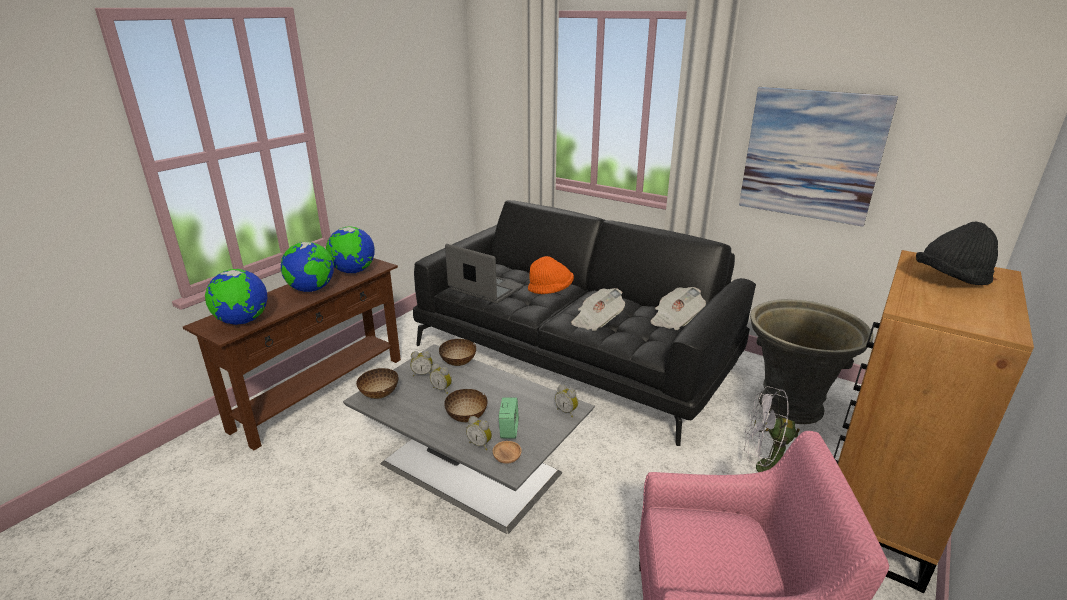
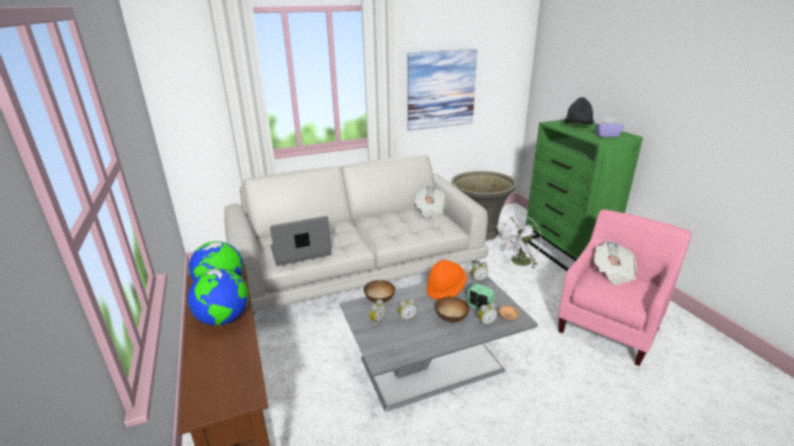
camera: 55 degrees left, 0 degrees up
(243, 321) = (233, 378): globe -> none
(379, 394) = (383, 351): bowl -> none
(551, 290) = (339, 230): orange hat -> orange hat (445, 289)
(575, 354) = (358, 271): black sofa -> white sofa
(596, 321) = (400, 231): newspaper -> newspaper (613, 273)
(875, 515) = (565, 252): brown dresser -> green dresser
(953, 311) = (607, 135): none -> purple tissue box

